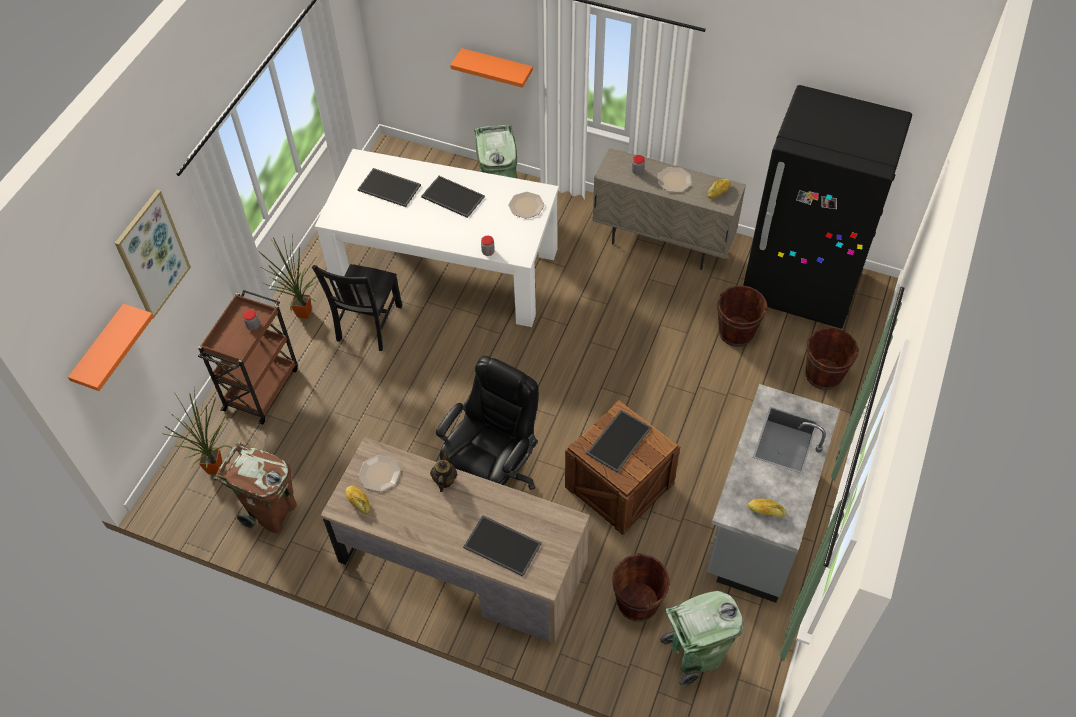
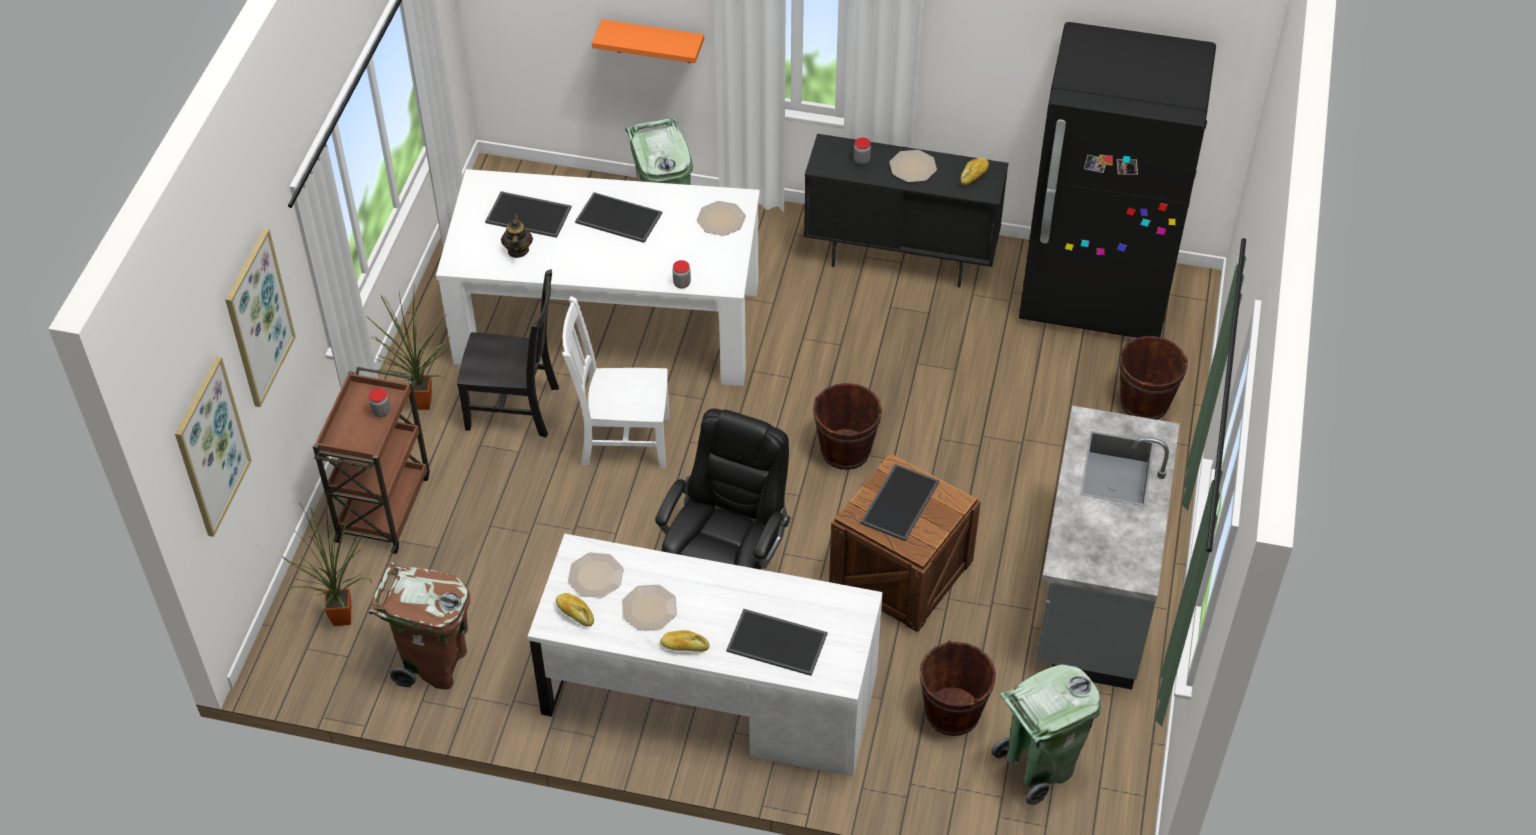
camera: 10 degrees left, 5 degrees down
(101, 349) = (211, 447): orange shelf -> picture
(368, 325) = (516, 408): black chair -> black chair turned 90 degrees counterclockwise
(413, 505) = (649, 608): none -> plate
(437, 357) = (622, 439): none -> white chair
(444, 480) = (683, 573): teapot -> teapot (518, 251)
(462, 563) = (710, 694): brown desk -> white desk
(662, 243) = (901, 258): beige cabinet -> black cabinet
(736, 332) = (1020, 362): brown bucket -> brown bucket (845, 450)
(765, 510) = (1108, 555): bread -> bread (684, 646)

